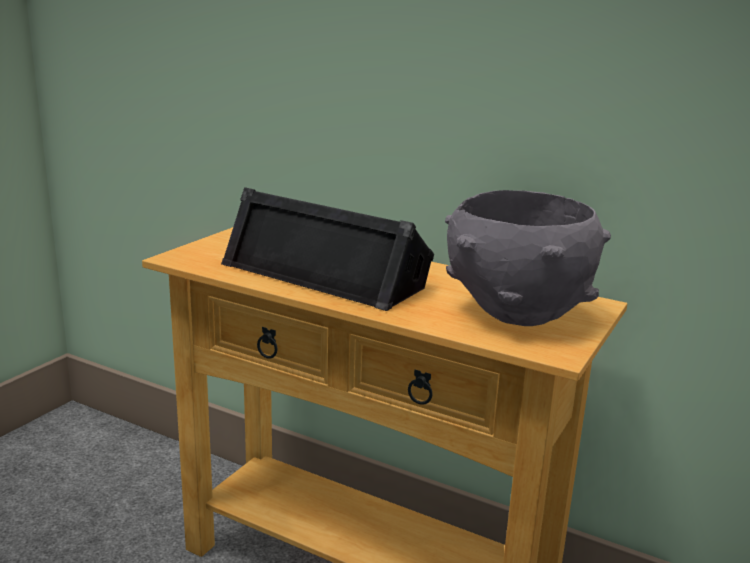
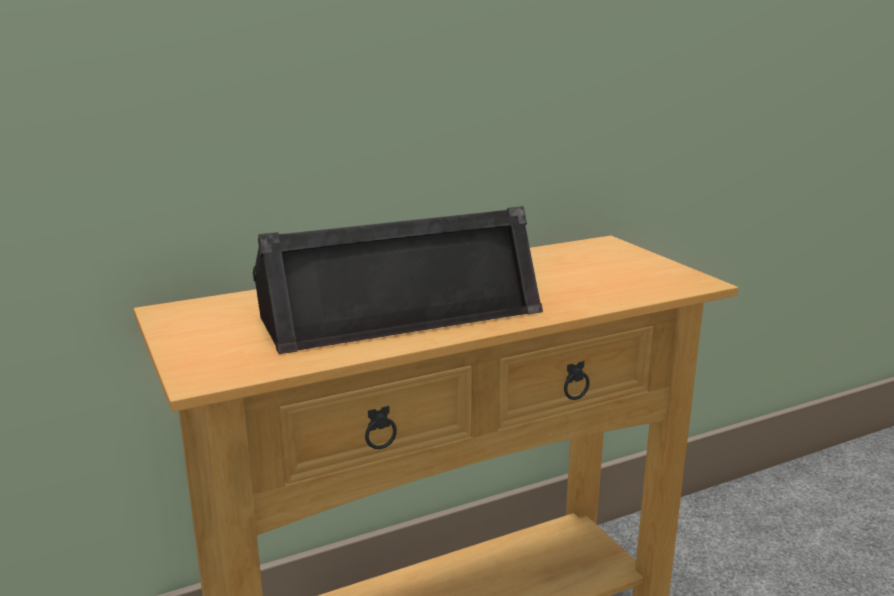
camera: 55 degrees left, 0 degrees up
(515, 314) = (603, 271): grey bowl -> none

